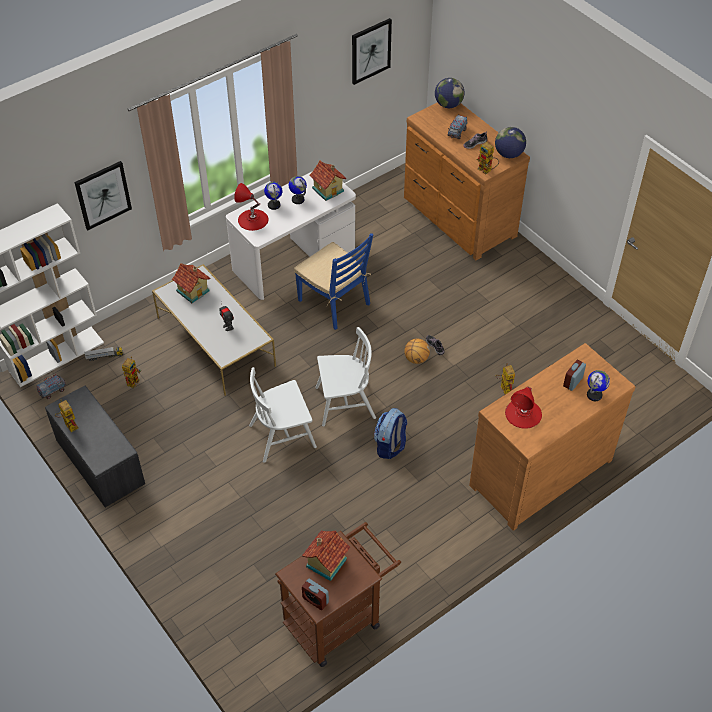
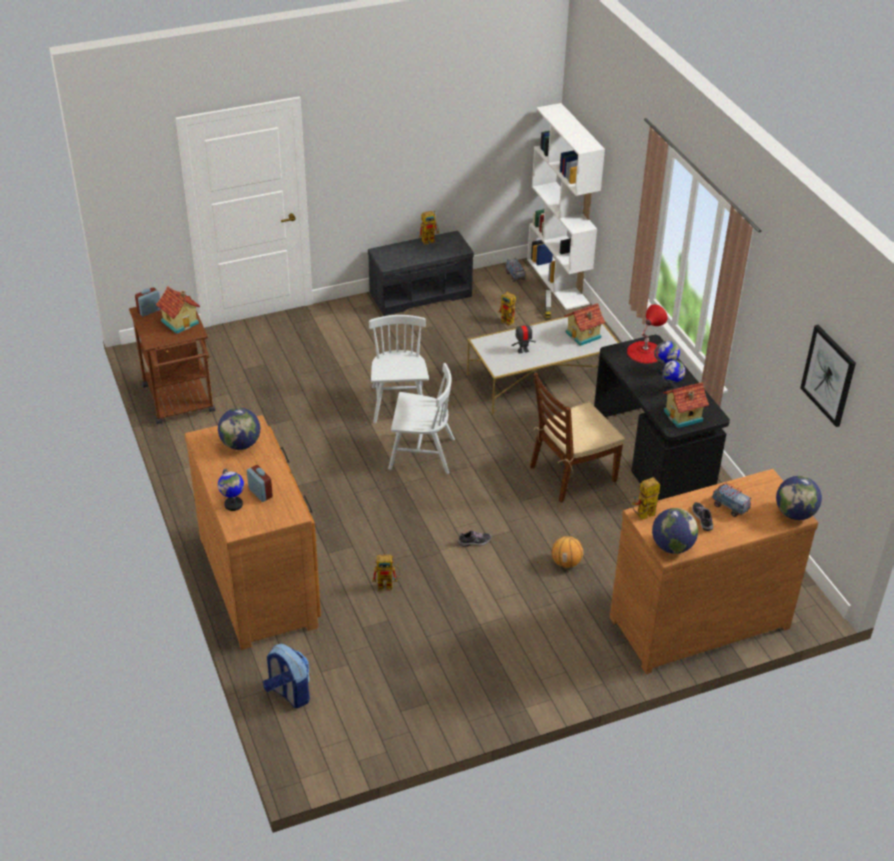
camera: 105 degrees right, 10 degrees down
(103, 195) = (627, 188): picture -> none
(294, 259) = (653, 455): white desk -> black desk
(334, 302) = (572, 474): blue chair -> brown chair
(344, 403) = (421, 453): white chair -> white chair turned 90 degrees counterclockwise
(390, 446) = (350, 475): backpack -> backpack (288, 693)
(416, 359) = (461, 521): basketball -> basketball (566, 562)
(523, 413) = (240, 444): red table lamp -> globe

